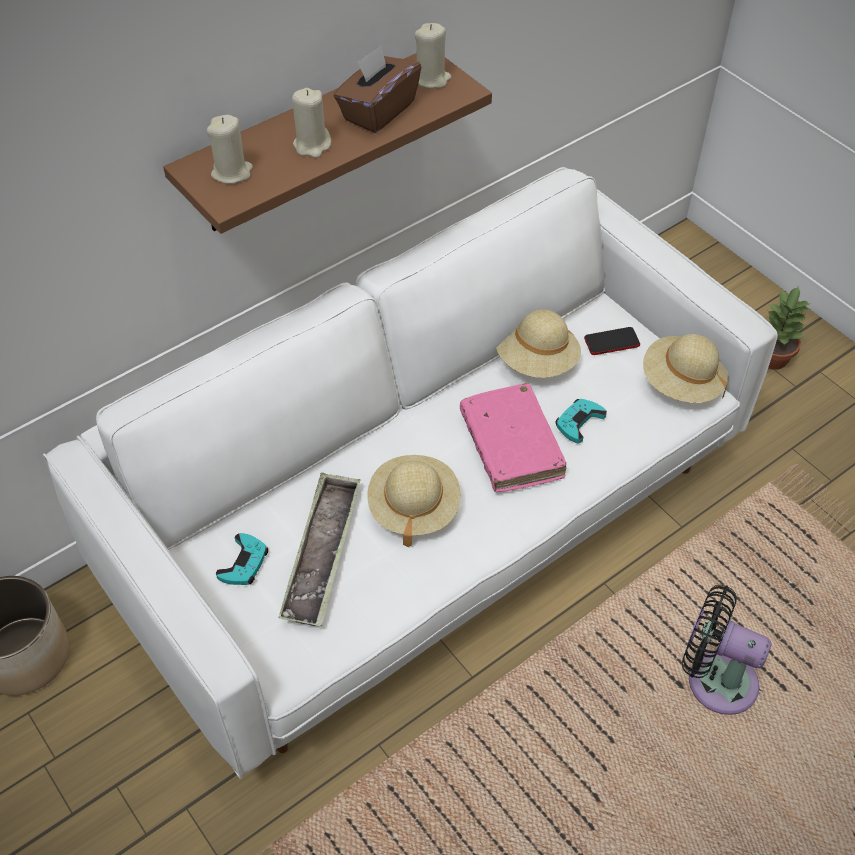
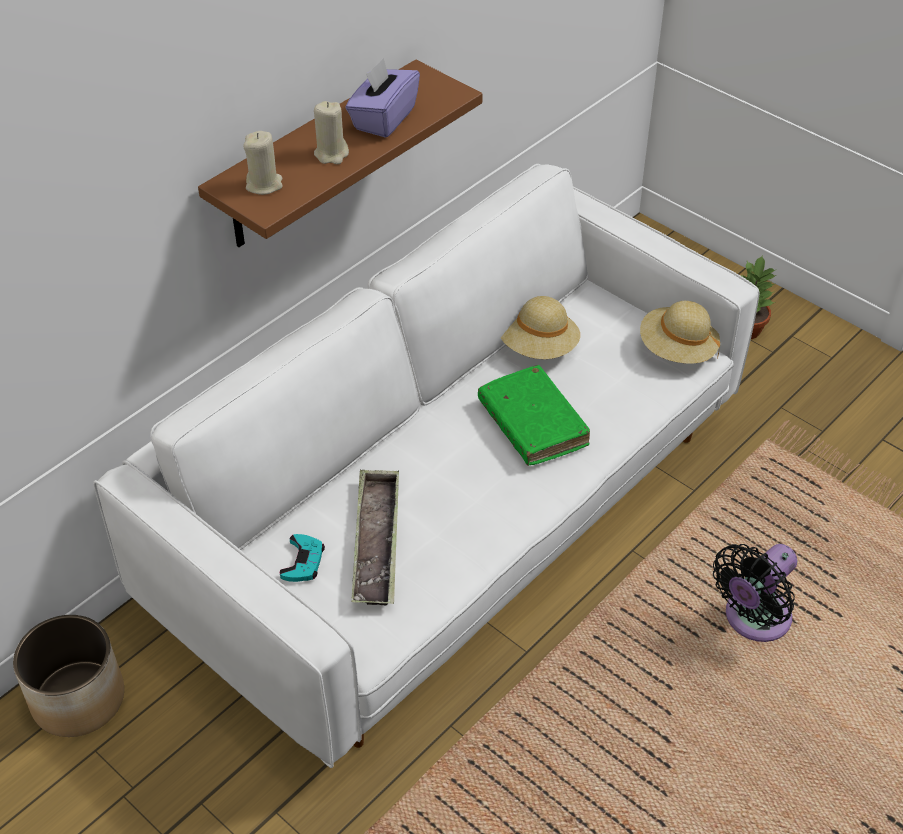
camera: 10 degrees left, 5 degrees down
(378, 111) = (383, 118): brown tissue box -> purple tissue box
(413, 507) = (453, 490): beige hat -> none
(431, 79) = (424, 87): beige candle -> none
(511, 446) = (532, 424): pink book -> green book
(579, 422) = (590, 396): turquoise game controller -> none
(611, 342) = (604, 322): phone -> none
(714, 679) = (753, 620): black fan -> black fan turned 60 degrees counterclockwise

